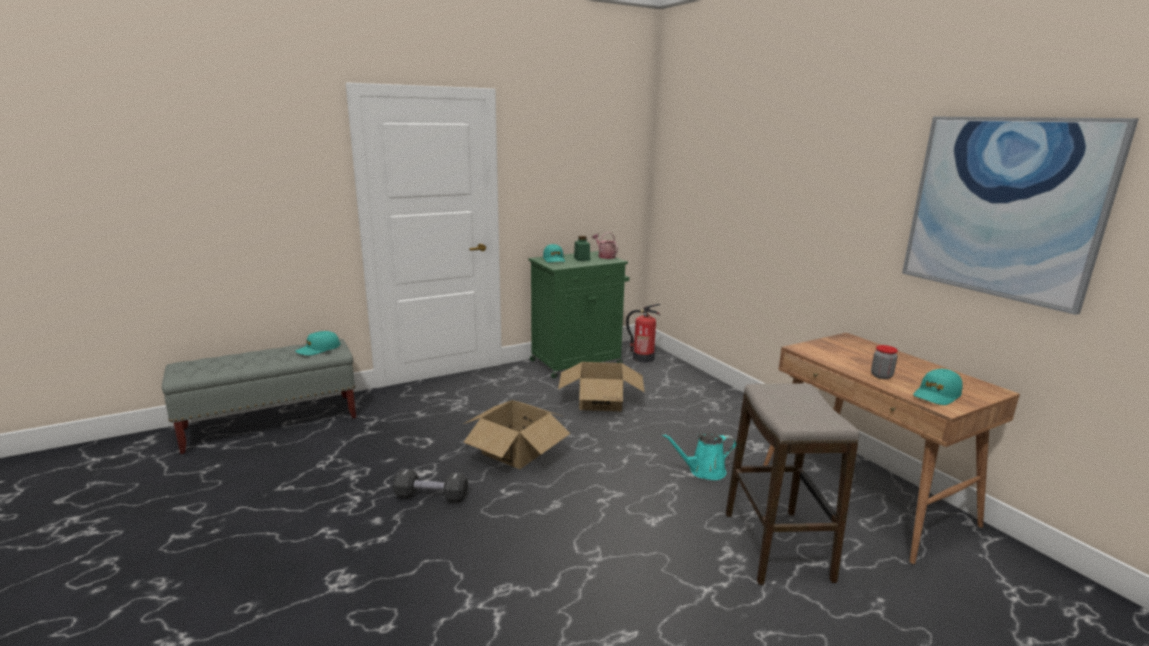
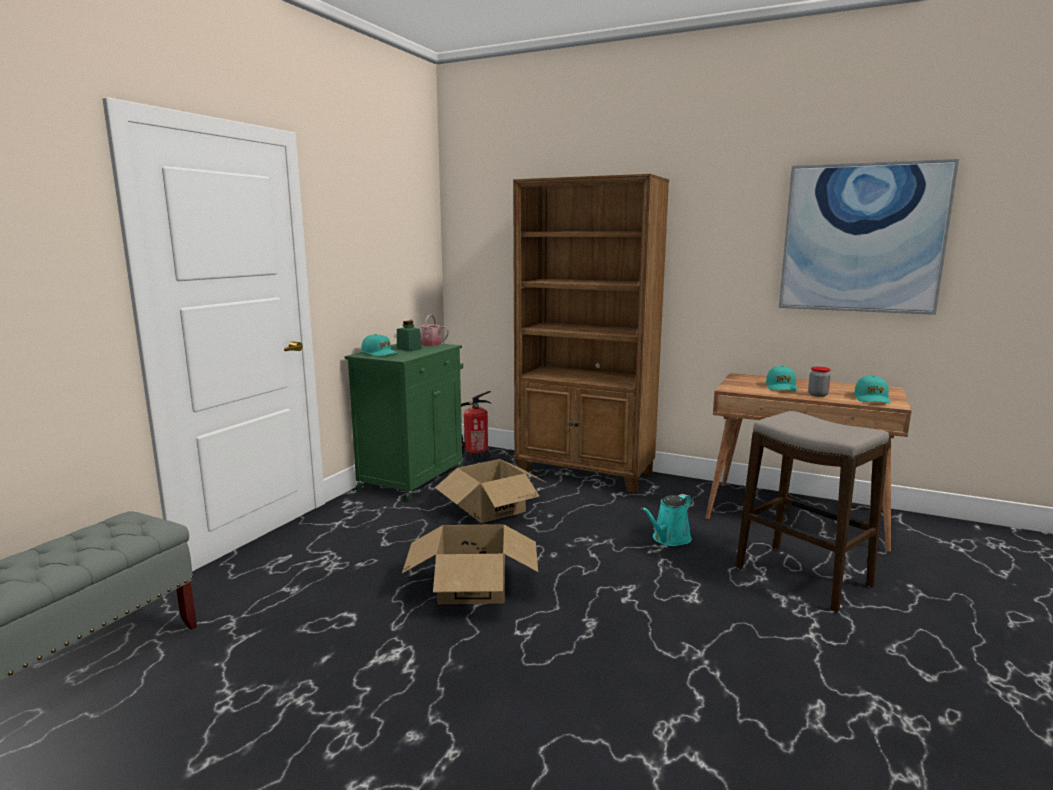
camera: 35 degrees left, 5 degrees down
(318, 349) = (118, 532): turquoise cap -> turquoise cap (781, 387)
(431, 496) = (444, 675): black dumbbell -> none
(713, 396) = (585, 474): none -> brown bookcase

